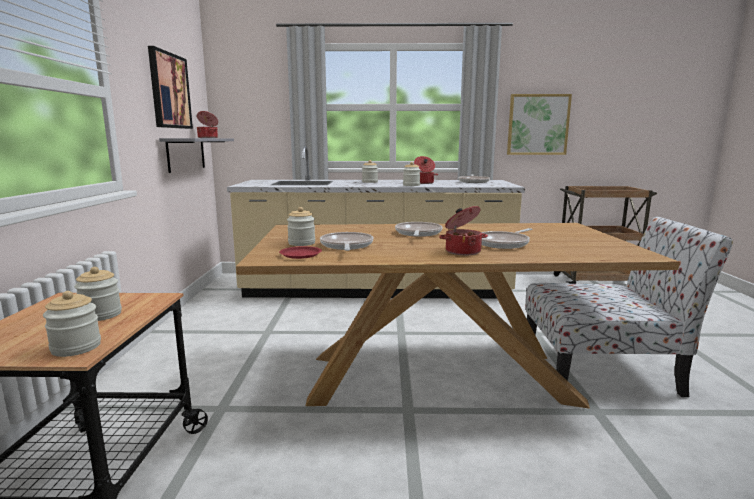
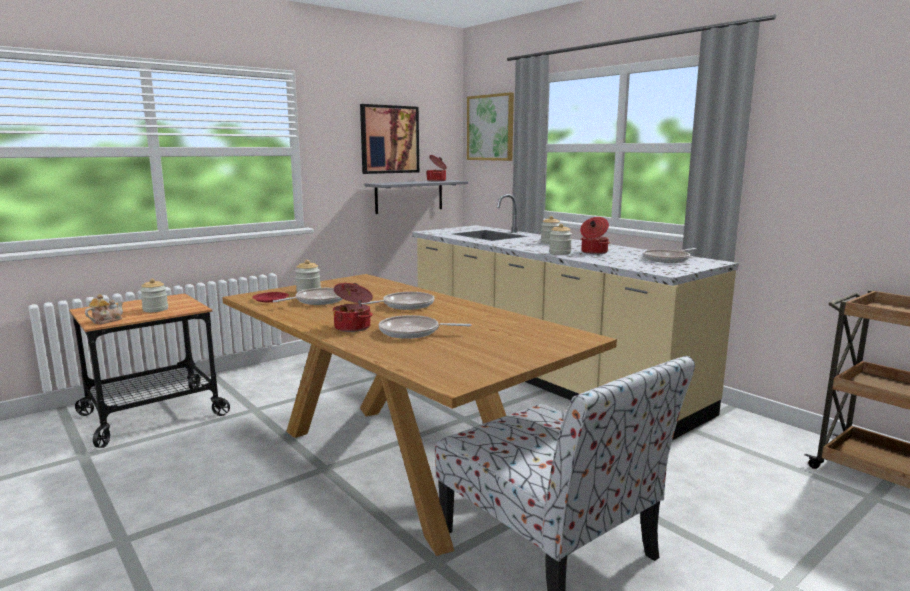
camera: 50 degrees right, 0 degrees up
(76, 347) = (106, 321): jar -> teapot
(538, 125) = (828, 177): picture -> picture (490, 127)

